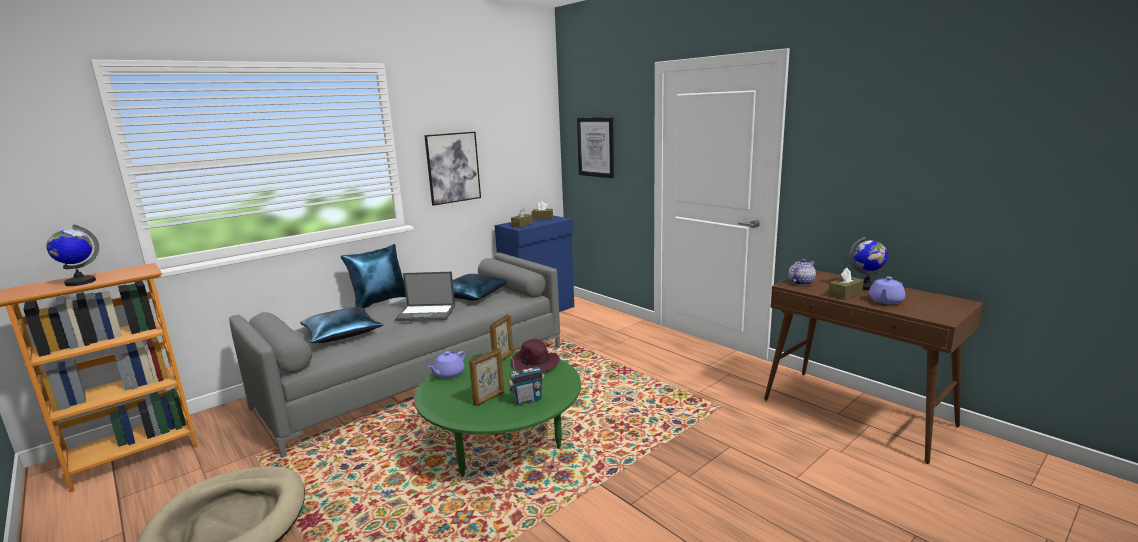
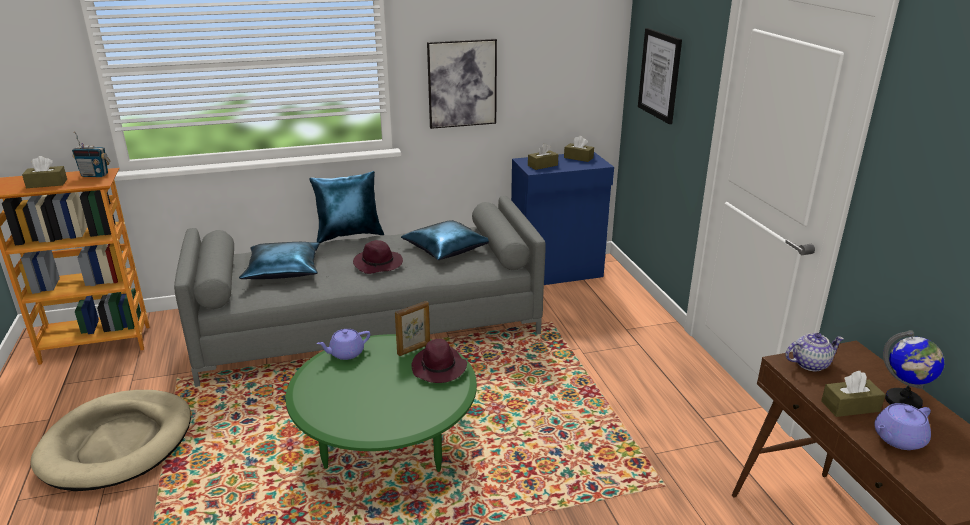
camera: 25 degrees right, 10 degrees up
(80, 282) = (47, 184): globe -> brown tissue box
(427, 313) = (378, 264): laptop -> purple hat
(489, 398) = (357, 400): picture frame -> none
(527, 400) = (391, 415): radio -> radio (95, 175)

